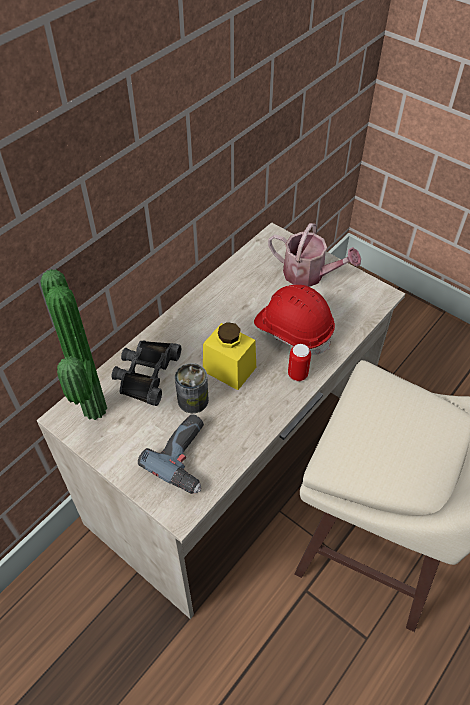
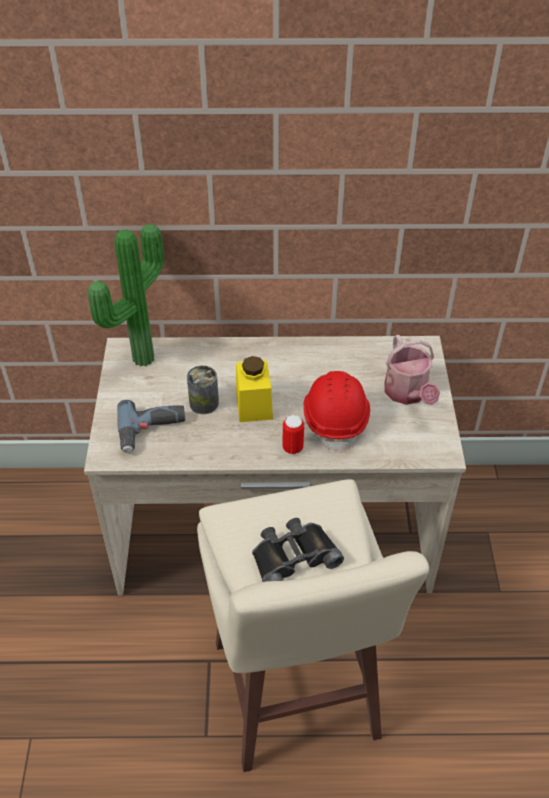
camera: 50 degrees right, 5 degrees down
(145, 374) = (200, 363): black binoculars -> black binoculars (293, 556)

